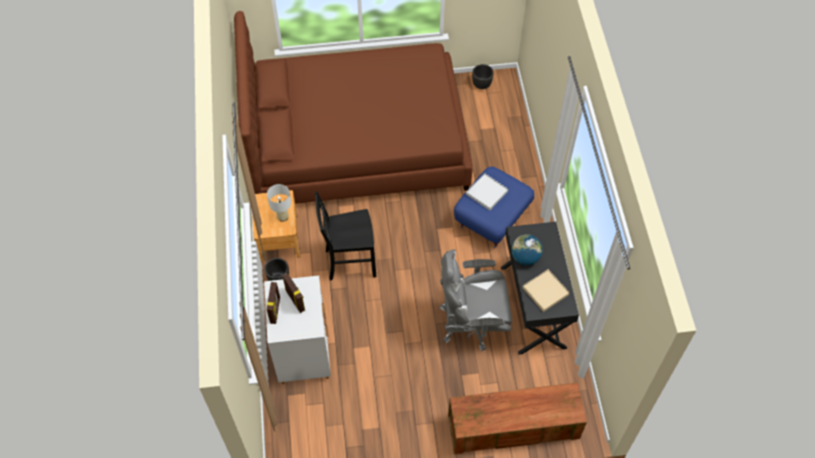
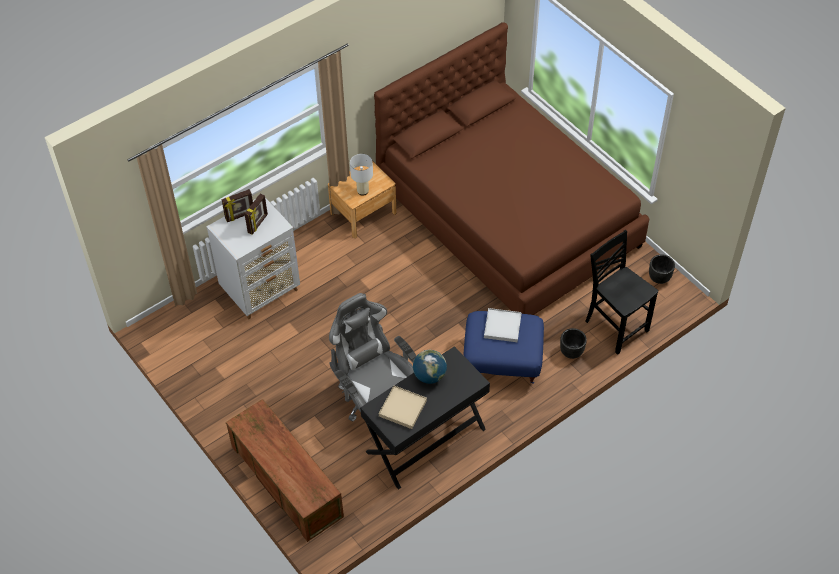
camera: 60 degrees right, 5 degrees down
(278, 278) = (322, 234): black planter -> black planter (571, 351)
(349, 262) = (374, 275): black chair -> black chair (615, 326)

